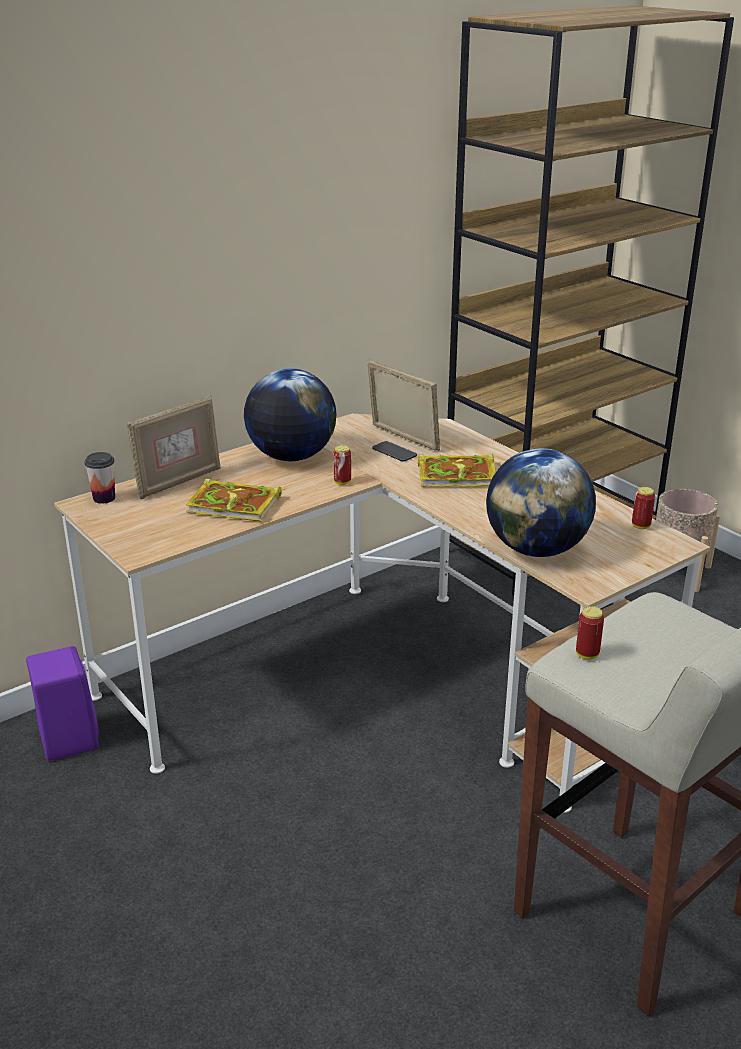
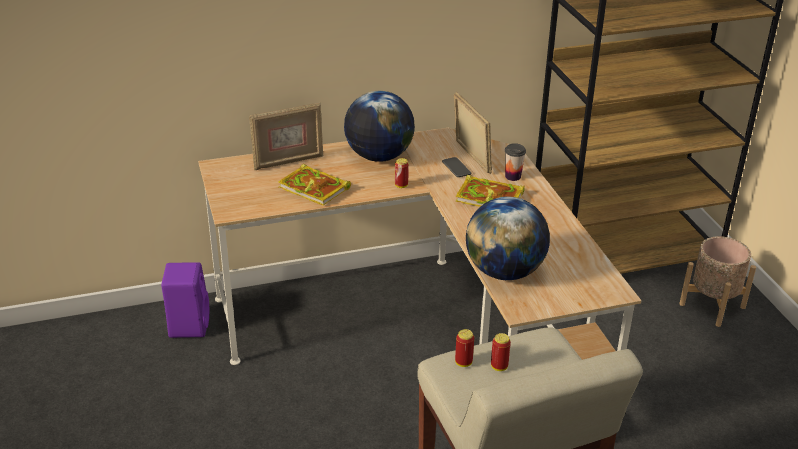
camera: 20 degrees right, 5 degrees up
(104, 498) = (231, 164): cup -> cup (513, 176)
(640, 526) = (599, 271): can -> can (499, 367)

